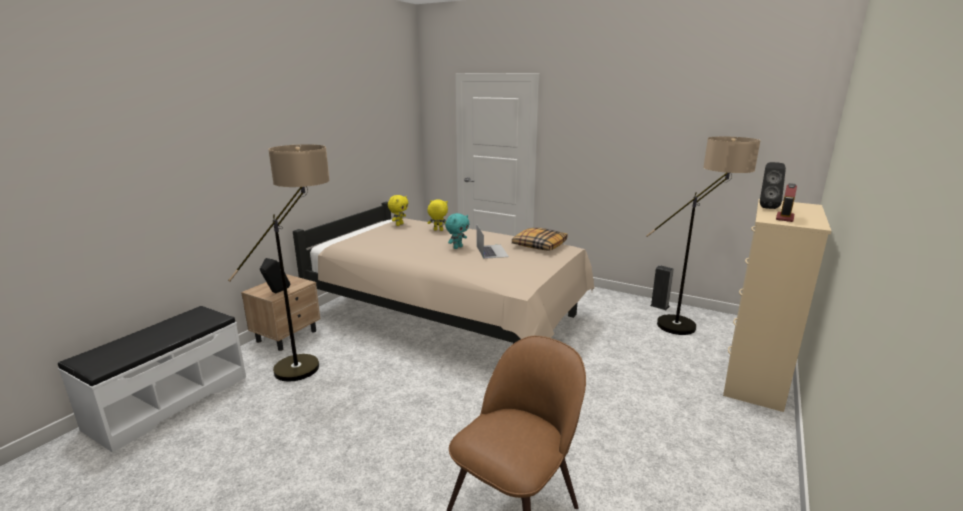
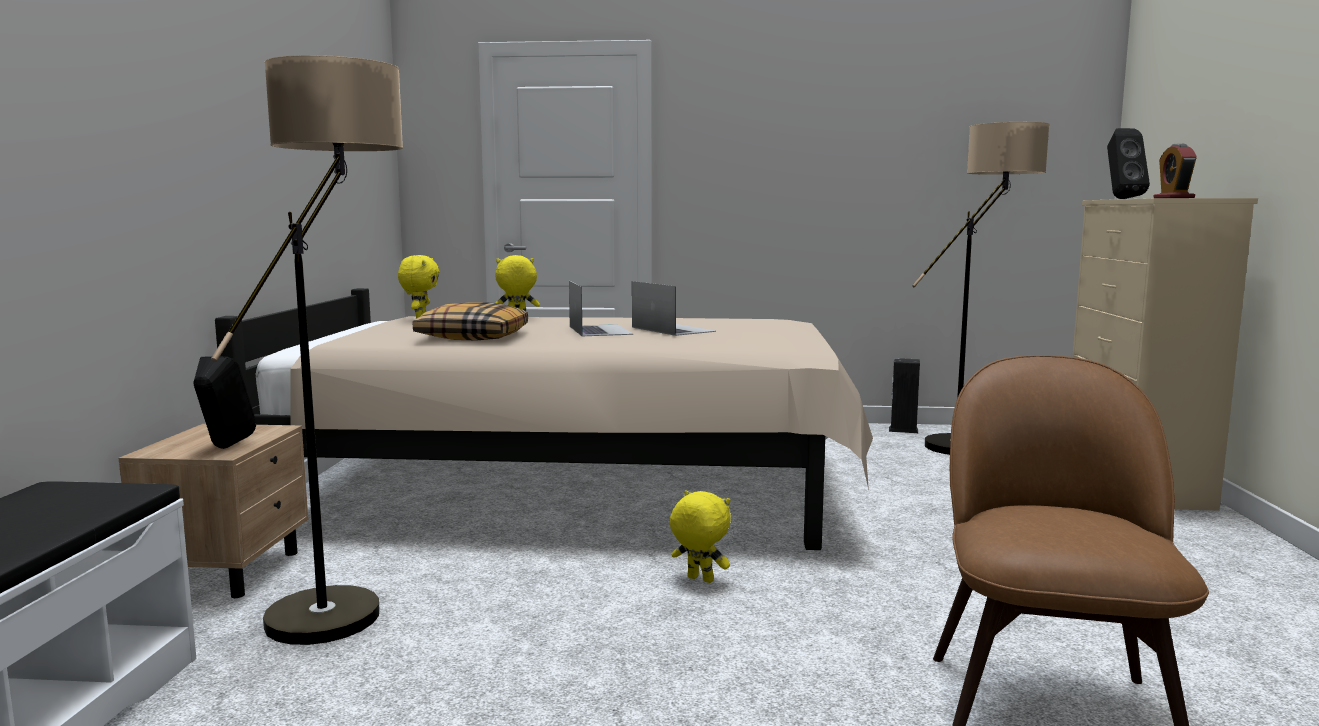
camera: 25 degrees left, 10 degrees down
(446, 386) = (699, 580): none -> yellow plush toy
(457, 247) = (600, 330): turquoise plush toy -> laptop
(539, 245) = (737, 321): pillow -> pillow (472, 337)

